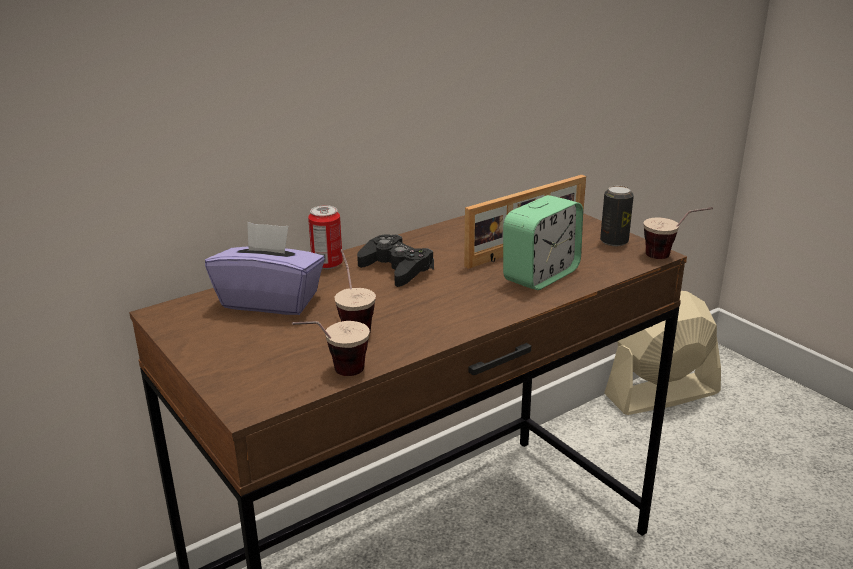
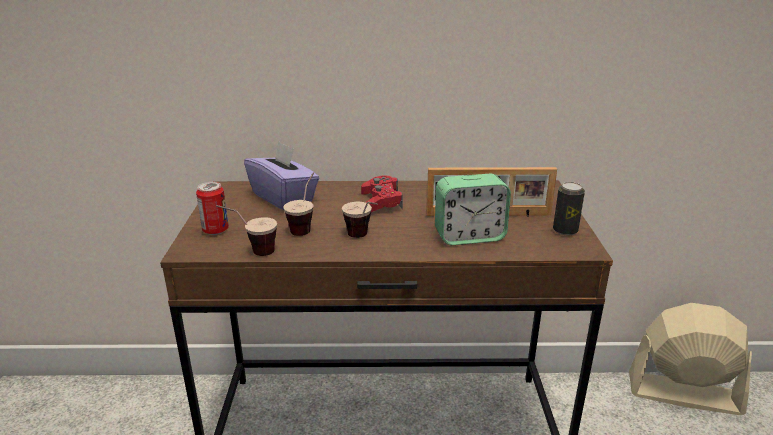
camera: 35 degrees right, 0 degrees up
(327, 264) = (345, 186): can -> can (215, 230)
(396, 269) = (381, 201): black game controller -> red game controller
(671, 257) = (596, 256): cup -> cup (363, 238)

